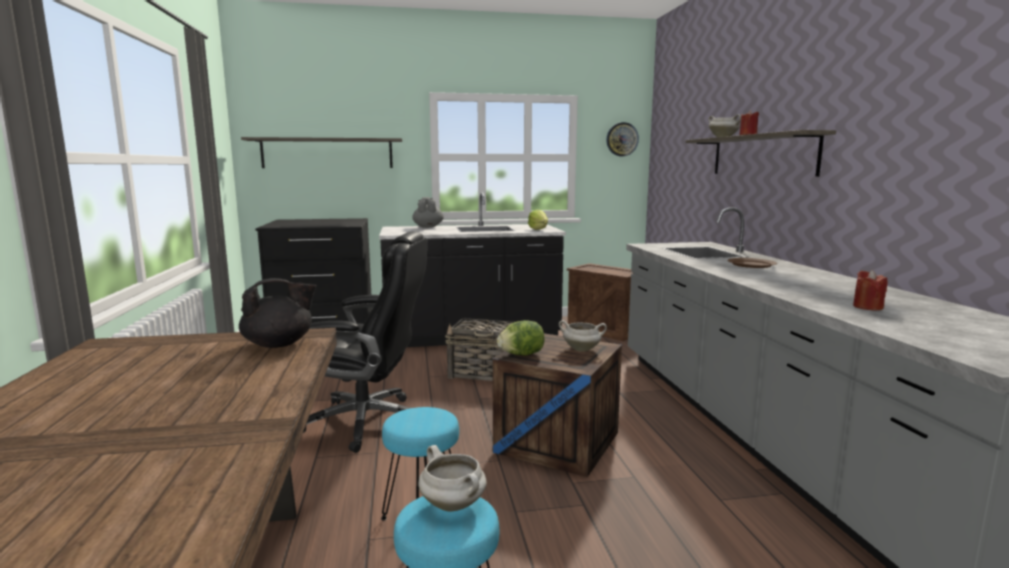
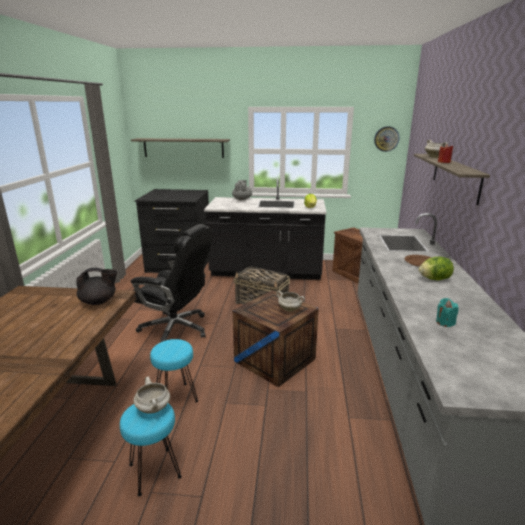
camera: 15 degrees right, 10 degrees up
(521, 354) = (251, 309): lettuce -> lettuce (434, 279)
(867, 307) = (445, 322): red candle -> turquoise candle

